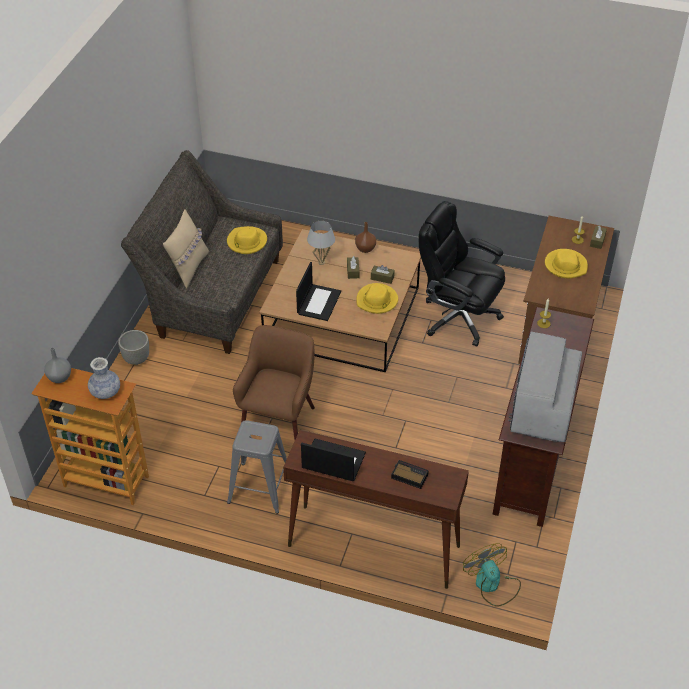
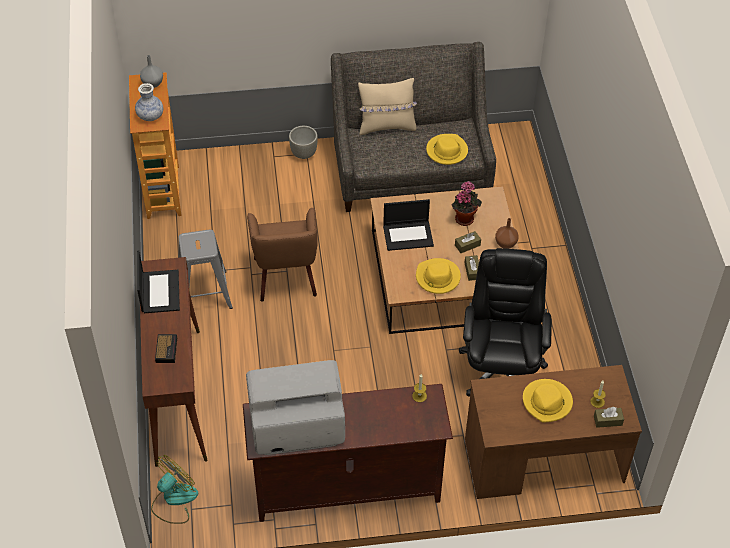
camera: 65 degrees right, 5 degrees up
(279, 420) = (286, 277): brown armchair -> brown armchair turned 90 degrees clockwise
(321, 262) = (464, 218): white table lamp -> potted plant

